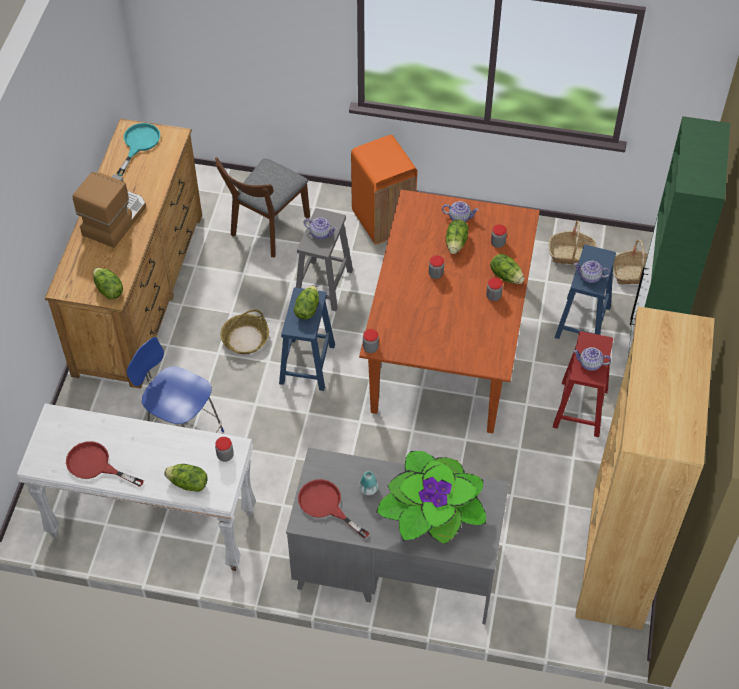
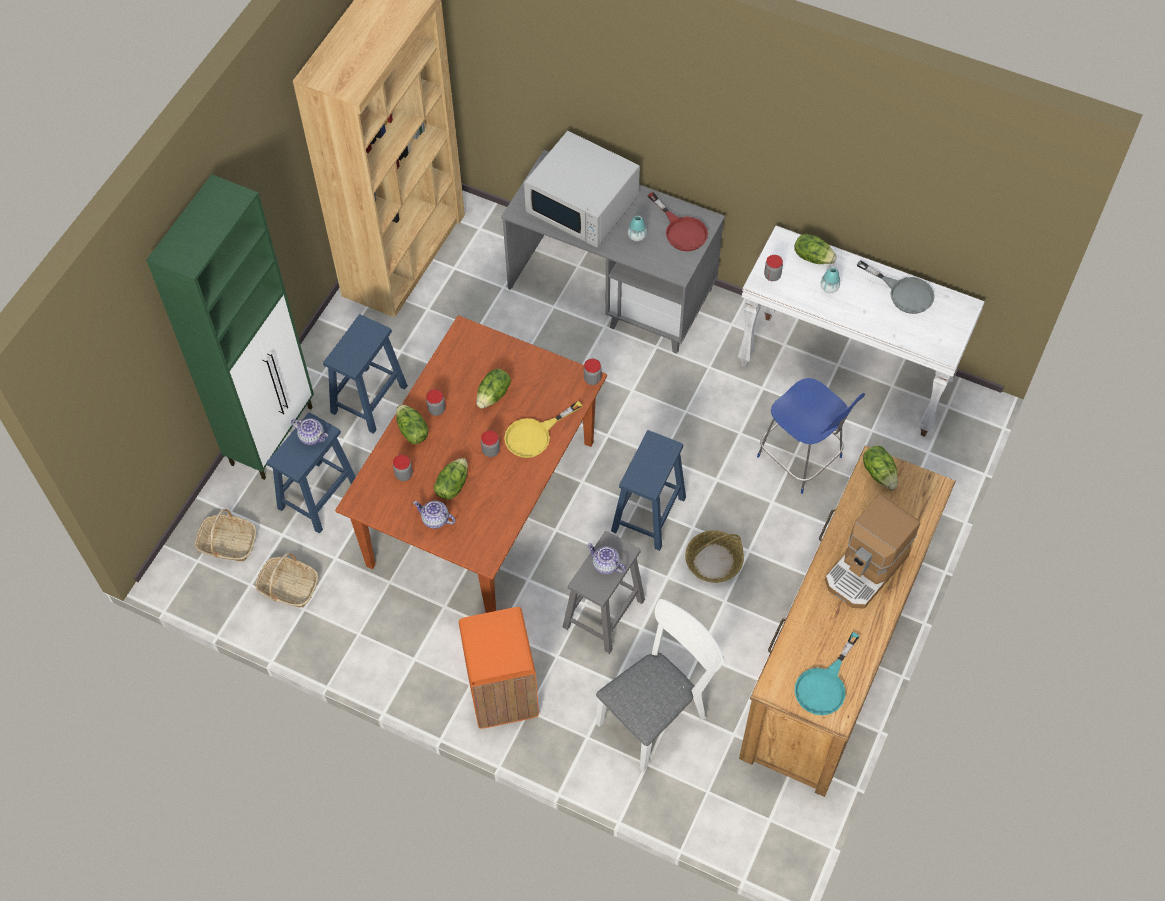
camera: 165 degrees left, 5 degrees up
(95, 465) = (904, 292): red frying pan -> grey frying pan
(168, 455) = (829, 288): none -> vase
(266, 230) = (657, 714): brown chair -> white chair
(307, 309) = (647, 467): lettuce -> lettuce (494, 395)
(404, 293) = (534, 435): none -> yellow frying pan
(432, 511) = (583, 205): potted plant -> white microwave
(580, 409) = (369, 398): red stool -> blue stool
(590, 364) = (362, 339): teapot -> none

